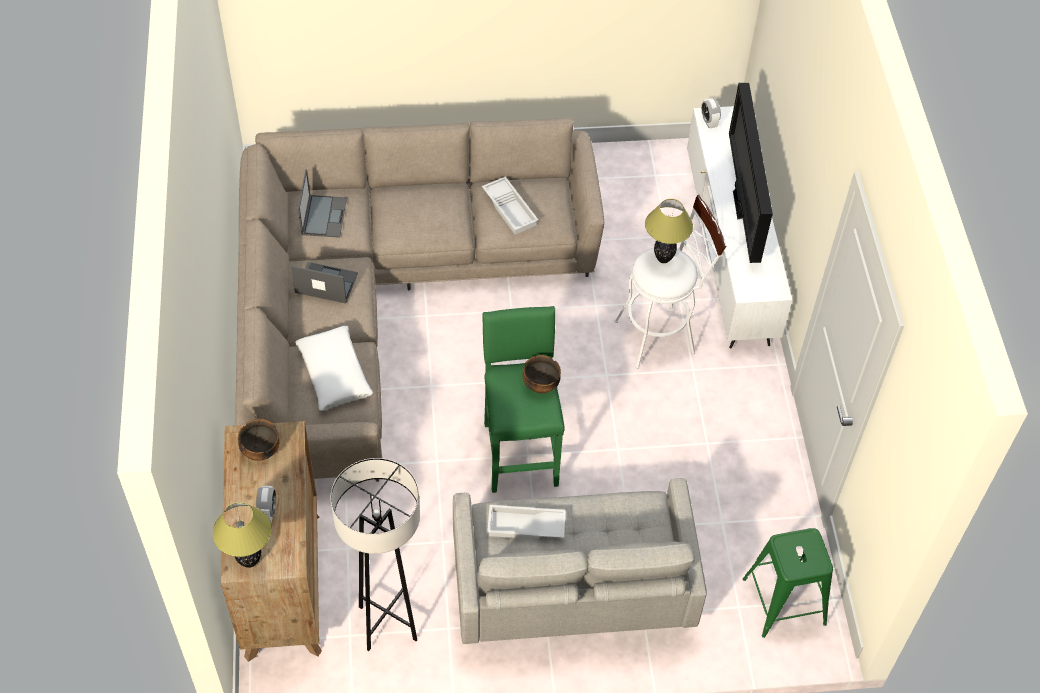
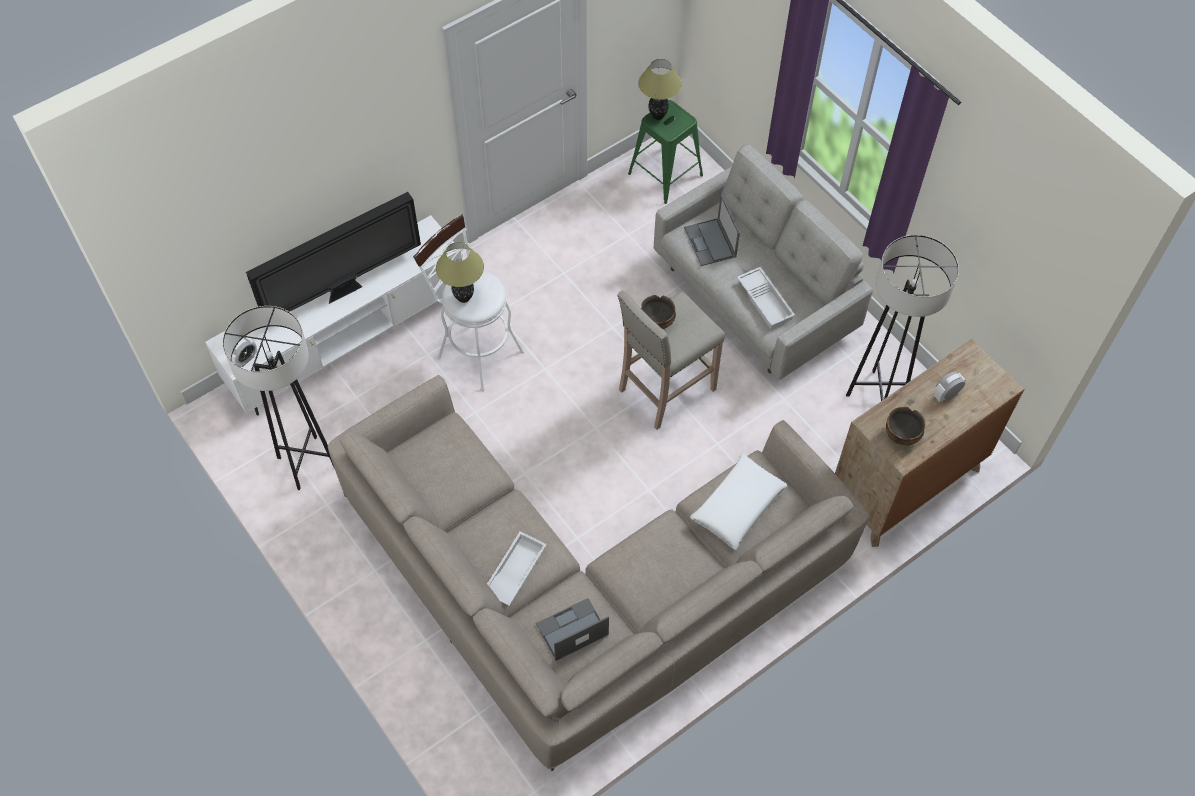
camera: 120 degrees left, 5 degrees up
(249, 561) = (993, 381): table lamp -> table lamp (658, 116)
(325, 283) = (649, 575): laptop -> laptop (710, 242)
(511, 209) = (454, 474): white tray -> white tray (514, 570)
(520, 452) = (665, 390): green stool -> beige stool
(623, 182) = (307, 463): none -> grey floor lamp

